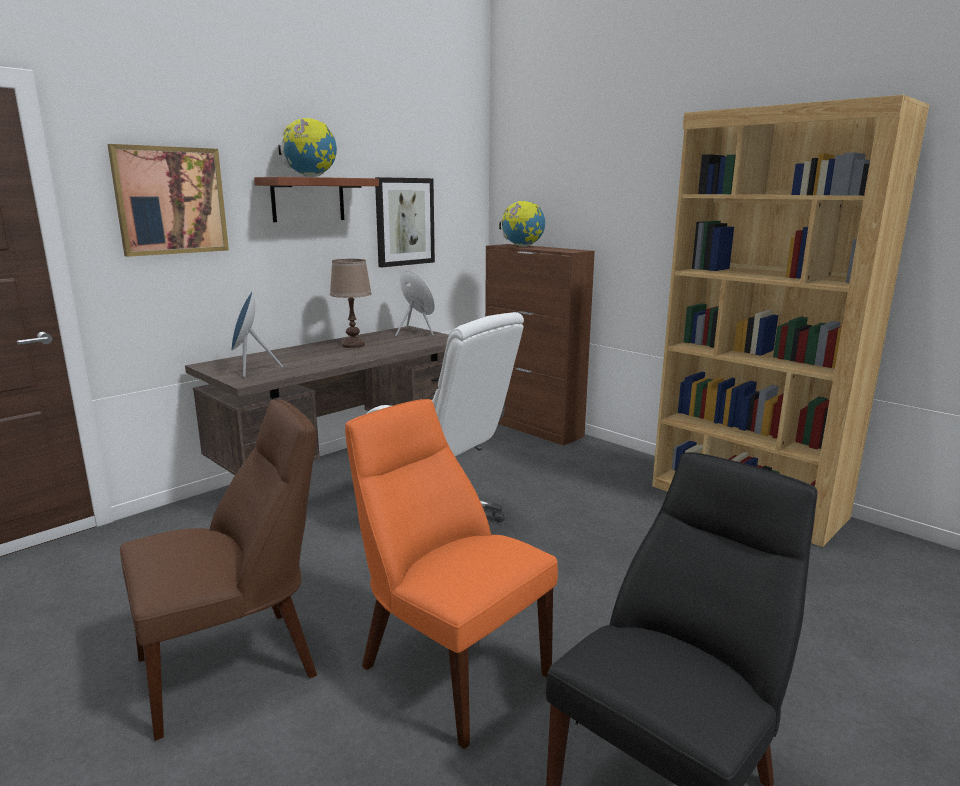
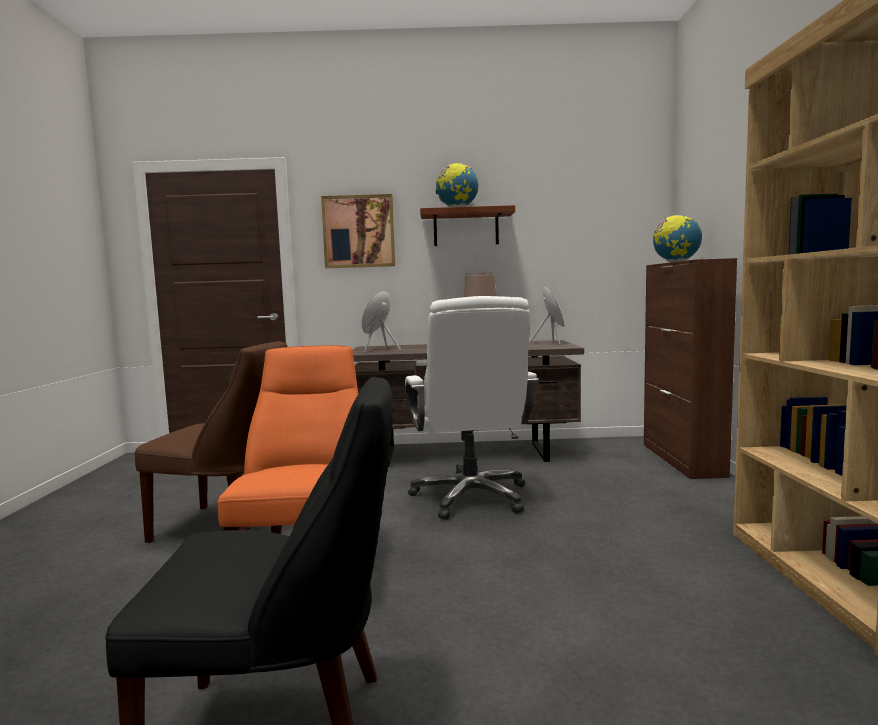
camera: 45 degrees right, 10 degrees down
(404, 222) = (563, 245): picture -> none

